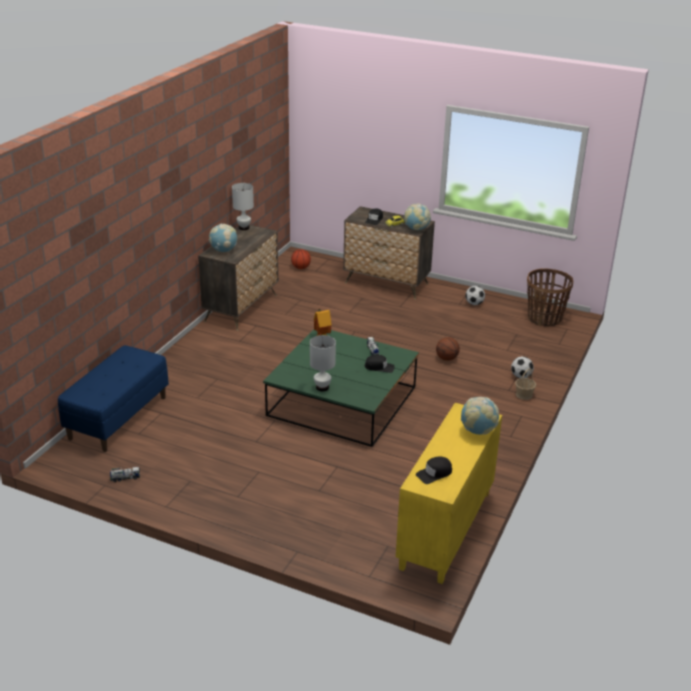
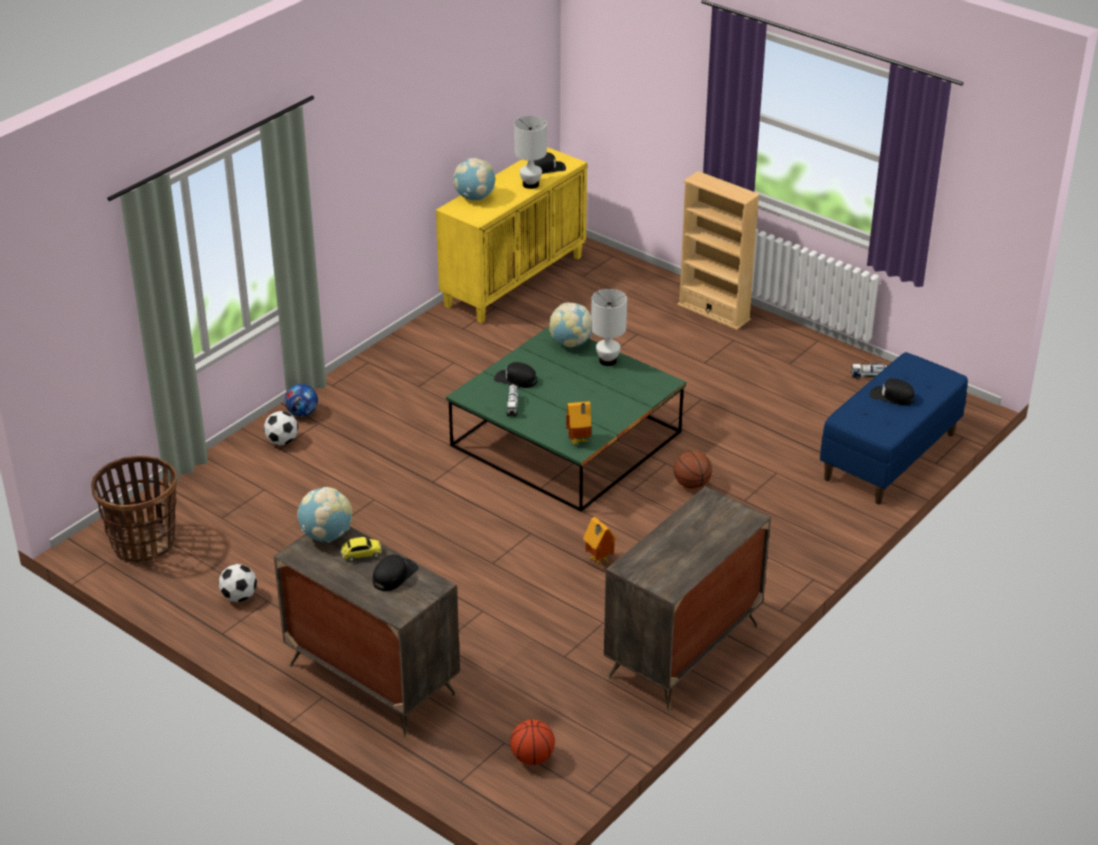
camera: 165 degrees left, 5 degrees up
(117, 375) = (892, 396): none -> black cap
(223, 250) = (721, 523): globe -> globe (571, 343)
(243, 228) = (672, 586): white table lamp -> white table lamp (531, 184)
(258, 522) = (714, 312): none -> beige bookcase
(297, 339) = (598, 560): none -> toy house
(447, 358) = (371, 487): basketball -> basketball (691, 484)
(524, 395) = (302, 413): basket -> football

